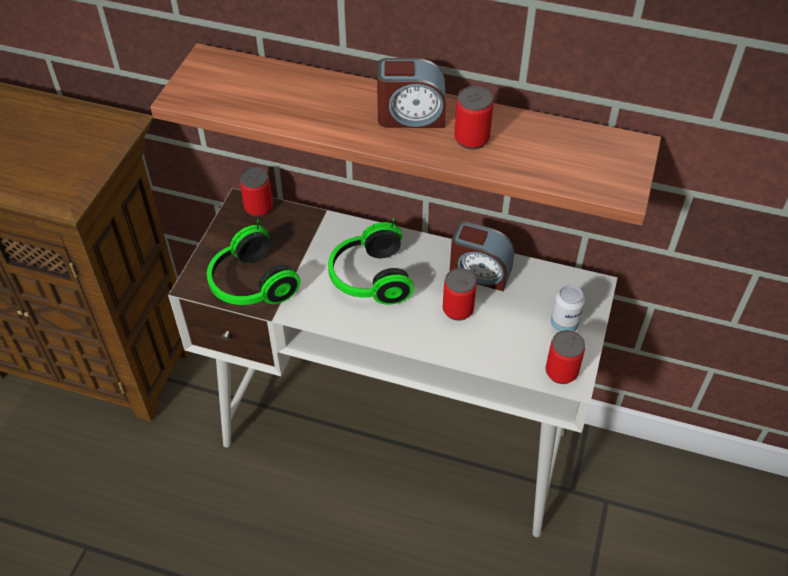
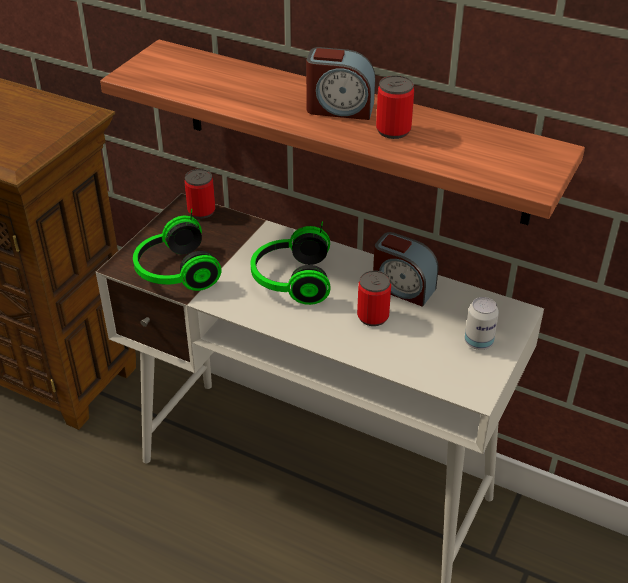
camera: 10 degrees right, 10 degrees down
(561, 372) = (466, 383): can -> none

